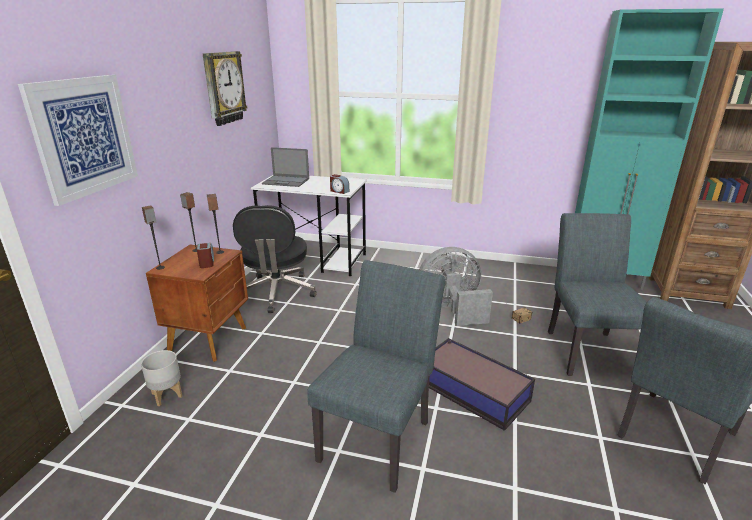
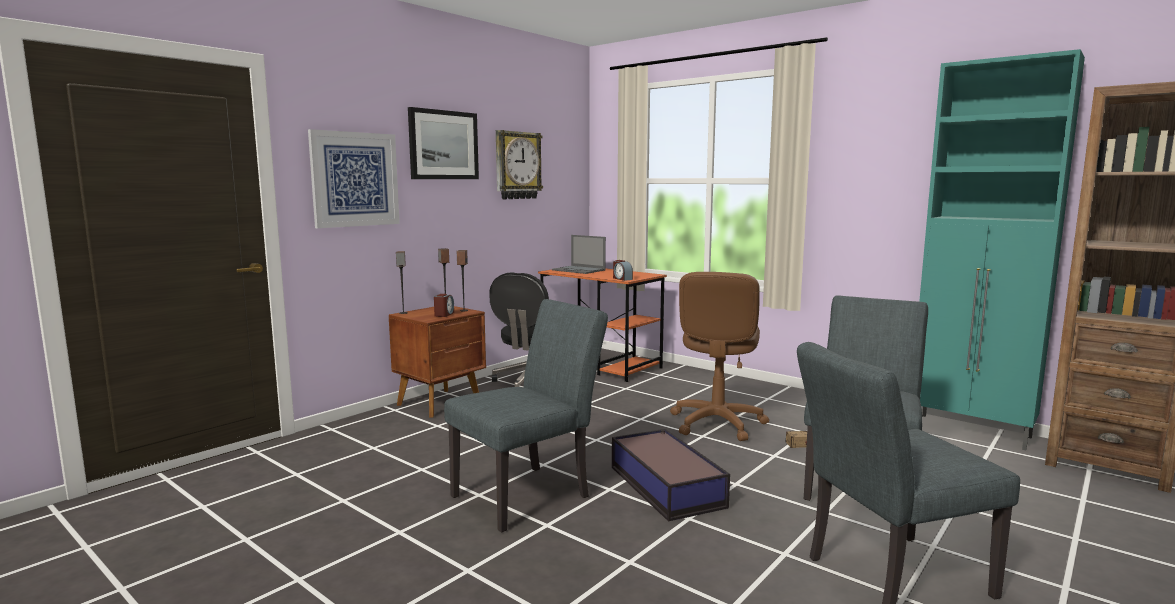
camera: 25 degrees right, 15 degrees down
(161, 78) = (443, 145): none -> picture
(167, 395) = (371, 430): grey planter -> none
(315, 260) = (601, 365): white desk -> orange desk
(452, 309) = (716, 423): grey fan -> brown office chair

